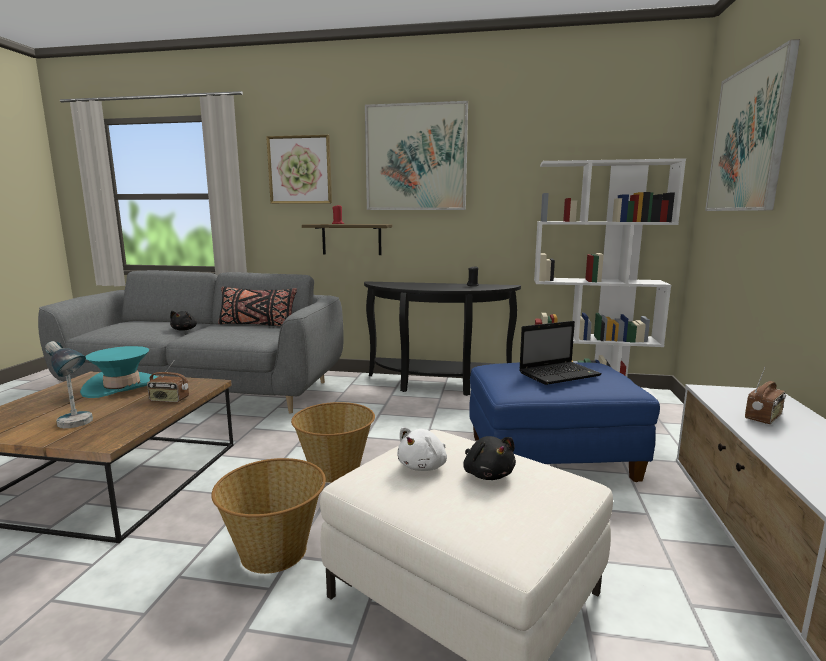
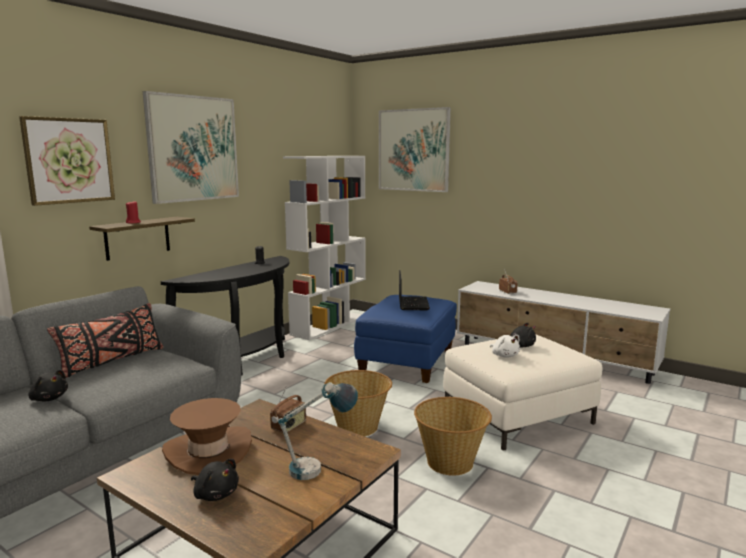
camera: 65 degrees left, 0 degrees up
(47, 403) = (215, 494): none -> black plush toy
(122, 386) = (208, 451): turquoise hat -> brown hat

